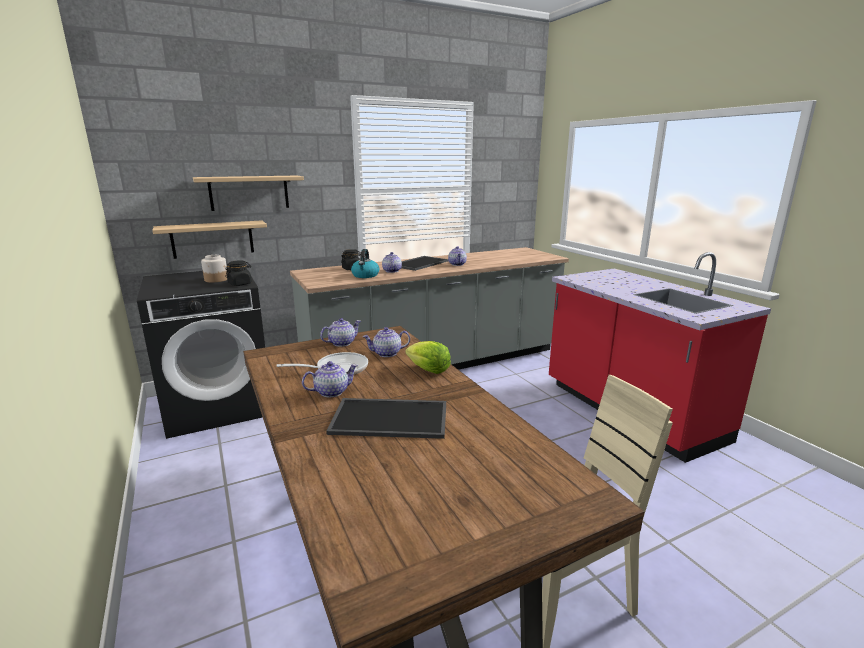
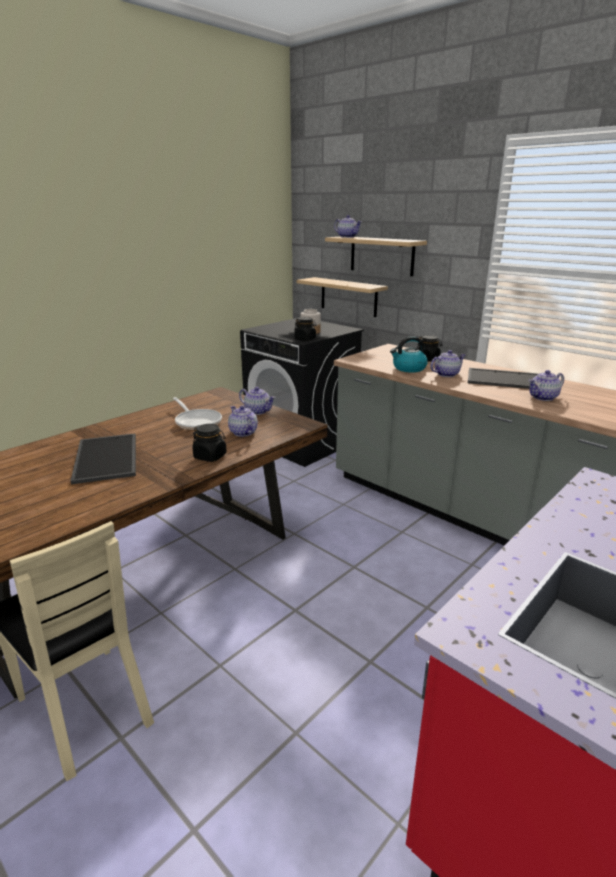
camera: 70 degrees right, 5 degrees up
(332, 391) = (152, 429): teapot -> teapot (347, 237)
(428, 370) = (210, 456): lettuce -> black jar

